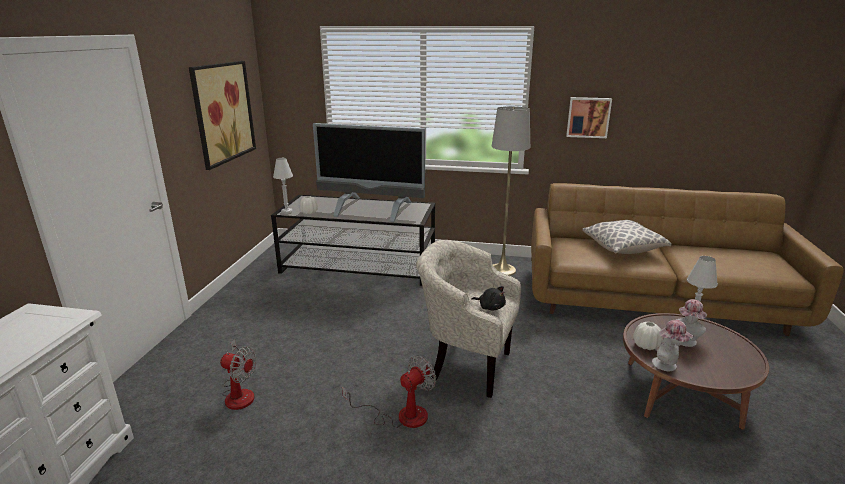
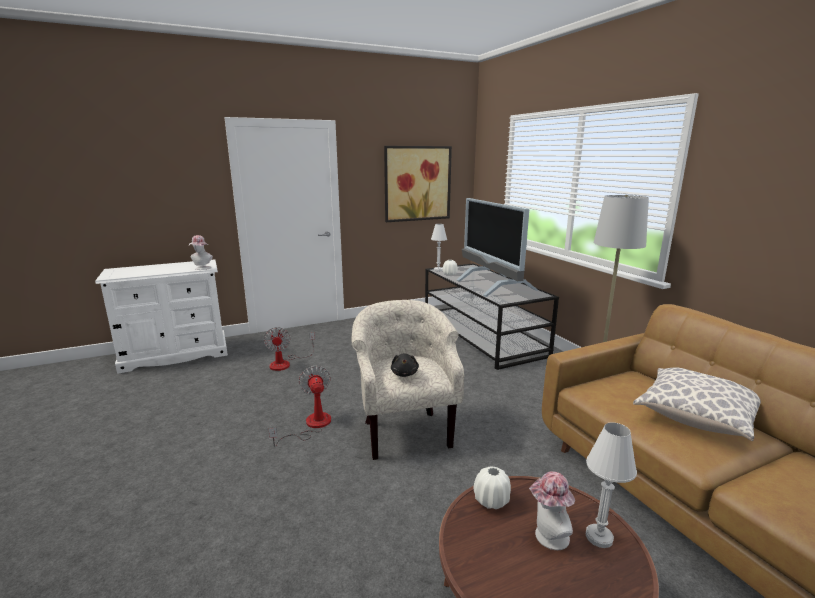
camera: 55 degrees right, 5 degrees down
(401, 416) = (311, 425): fan -> fan turned 120 degrees counterclockwise
(588, 117) = (760, 222): picture -> none
(667, 365) = (463, 528): hat -> hat (202, 268)

